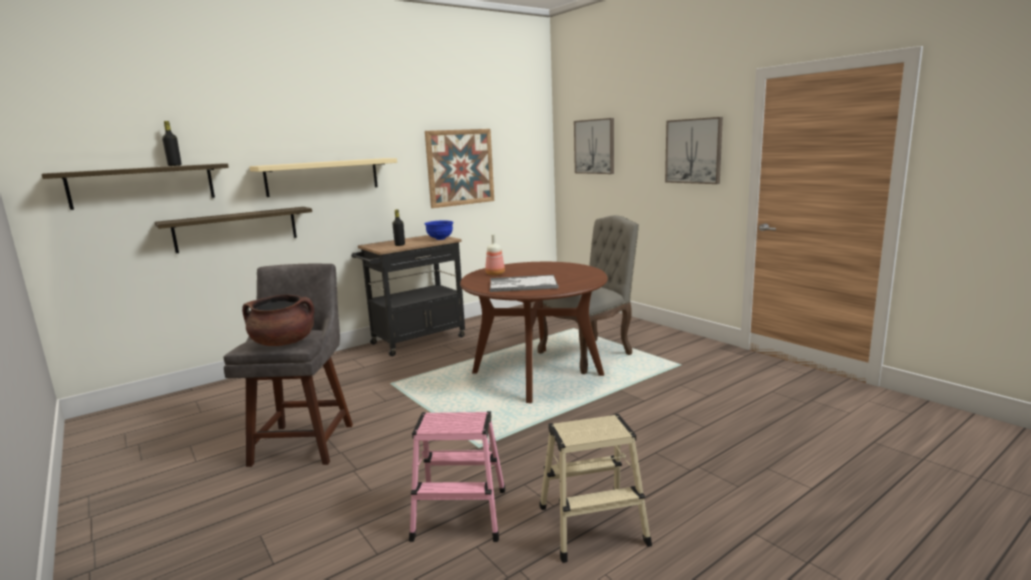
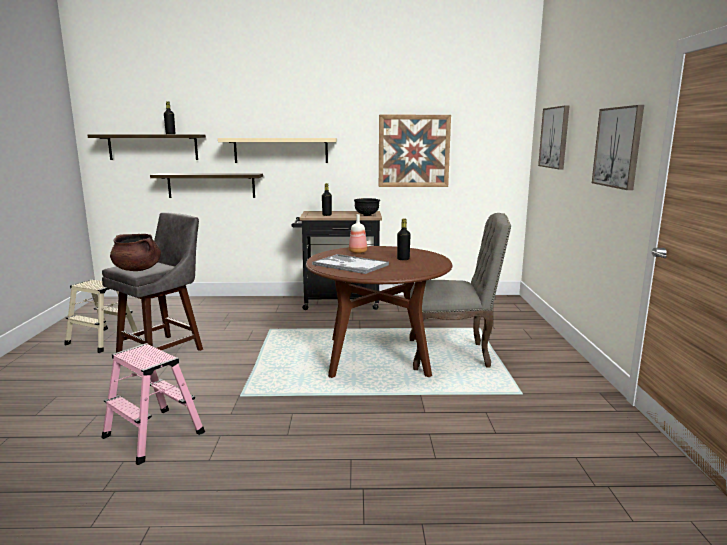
camera: 35 degrees right, 0 degrees up
(440, 239) = (366, 215): blue bowl -> black bowl
(550, 271) = (403, 259): none -> black bottle
(592, 524) = (207, 487): beige step ladder -> beige step ladder (103, 340)

